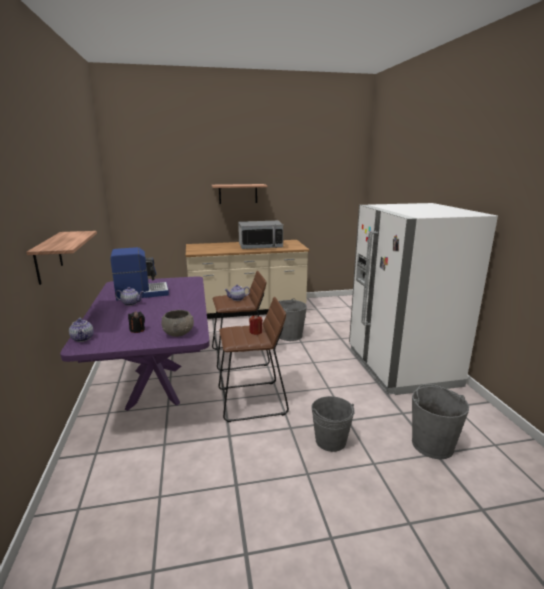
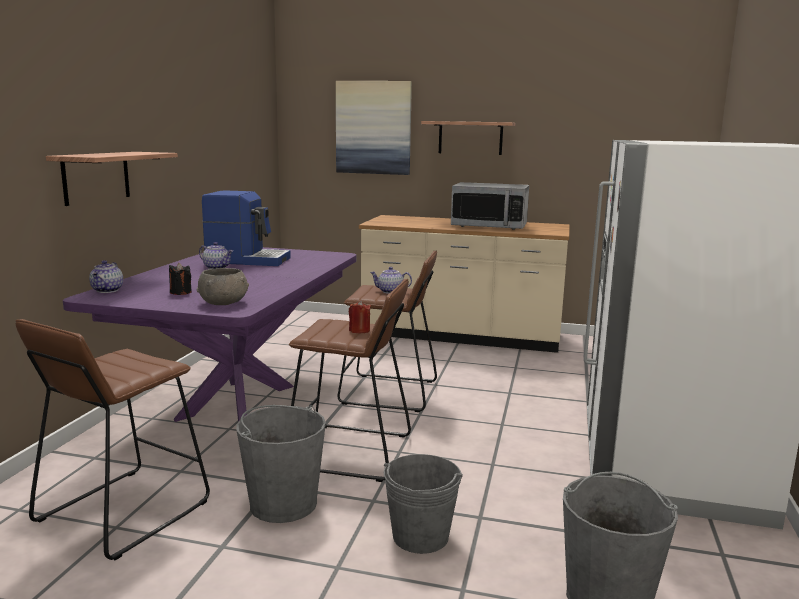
camera: 25 degrees right, 5 degrees down
(154, 484) = (123, 511): none -> brown stool
(175, 189) = (373, 128): none -> picture
(289, 335) = (499, 380): grey bucket -> grey bucket (283, 503)

